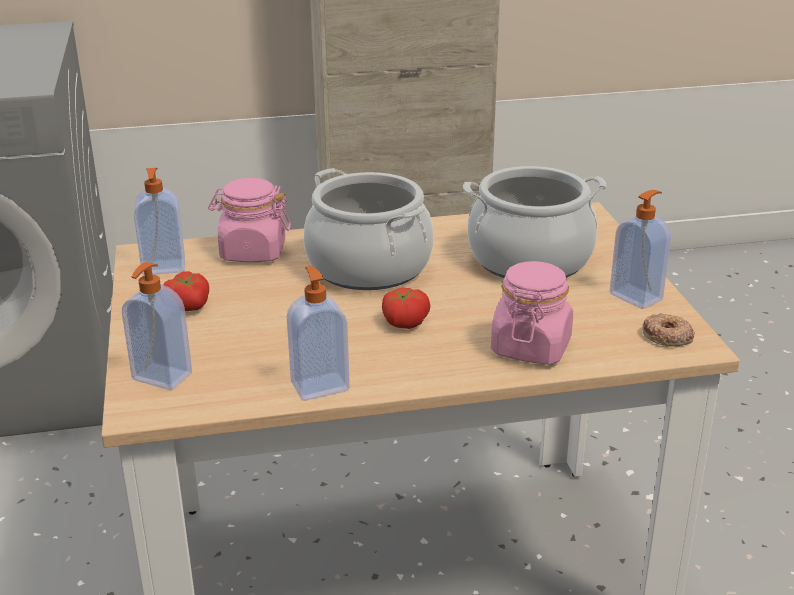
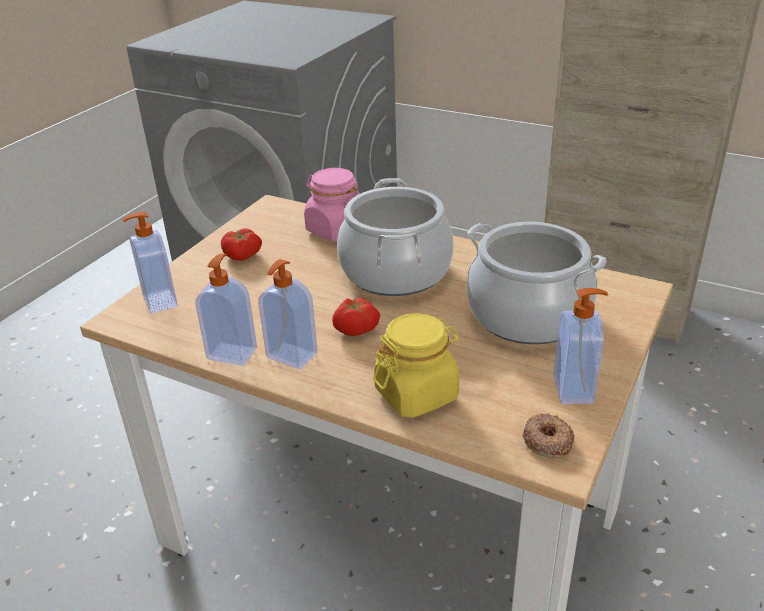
camera: 40 degrees right, 5 degrees up
(164, 268) = (268, 221): soap dispenser -> soap dispenser (291, 356)
(531, 347) = (417, 394): pink jar -> yellow jar

